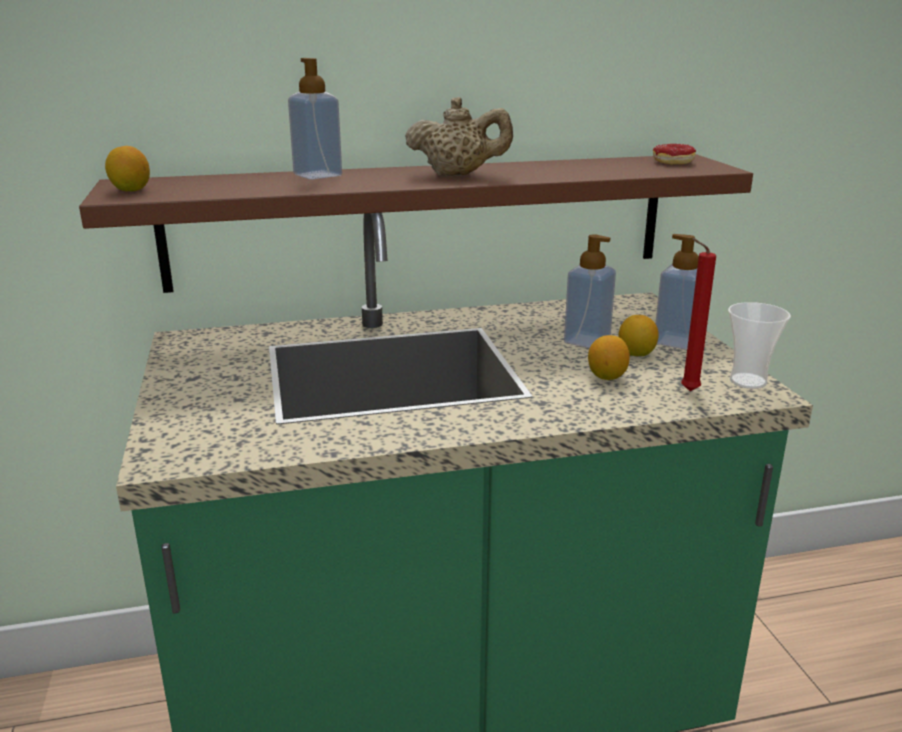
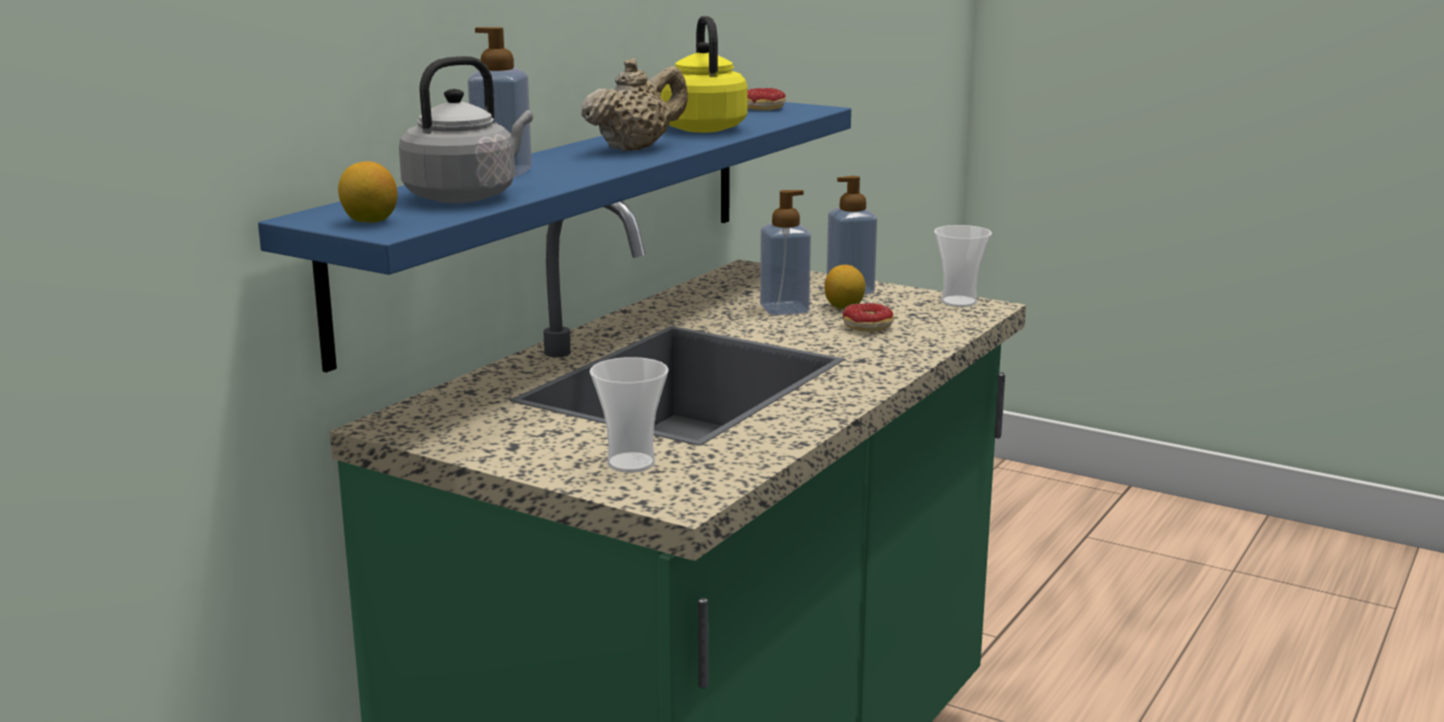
camera: 45 degrees left, 5 degrees down
(209, 418) = (631, 463): none -> cup
(234, 186) = (466, 196): none -> grey kettle
(421, 221) = (557, 216): brown shelf -> blue shelf
(564, 169) = (702, 128): none -> yellow kettle
(606, 376) = (862, 329): lemon -> donut
(686, 391) = (936, 320): red candle -> none

